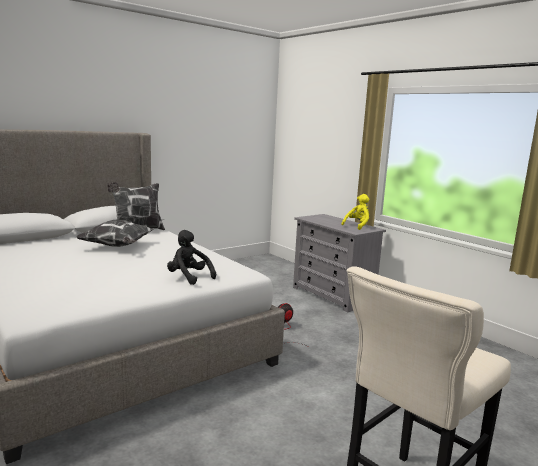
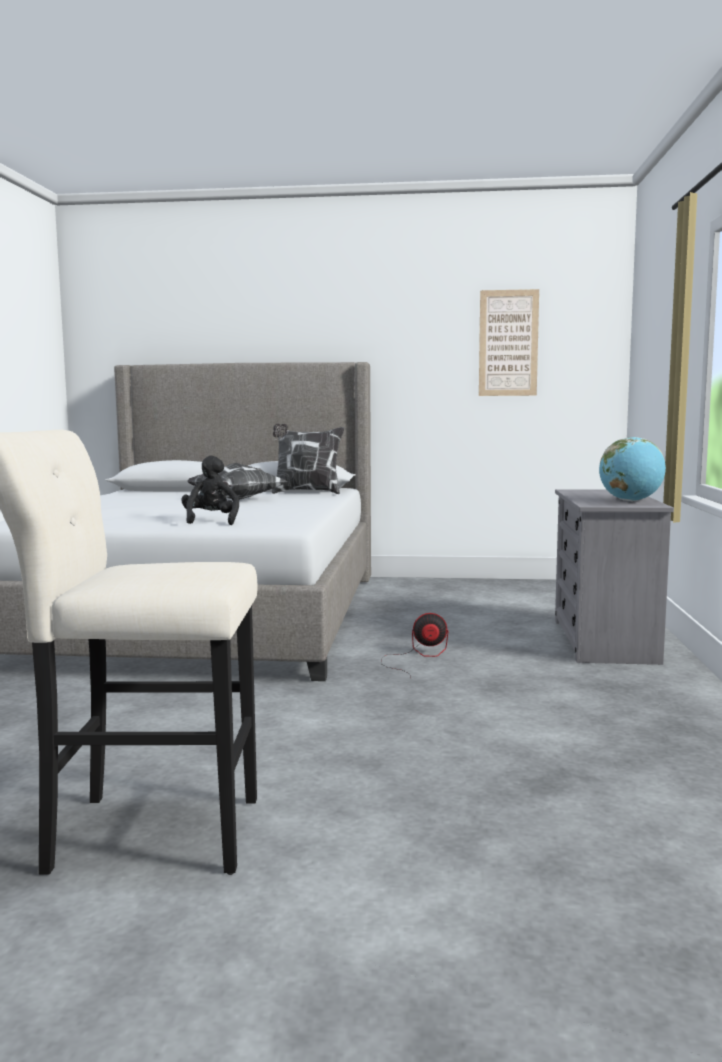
camera: 45 degrees right, 5 degrees down
(221, 123) = (508, 343): none -> picture
(357, 226) = (630, 501): yellow plush toy -> globe

